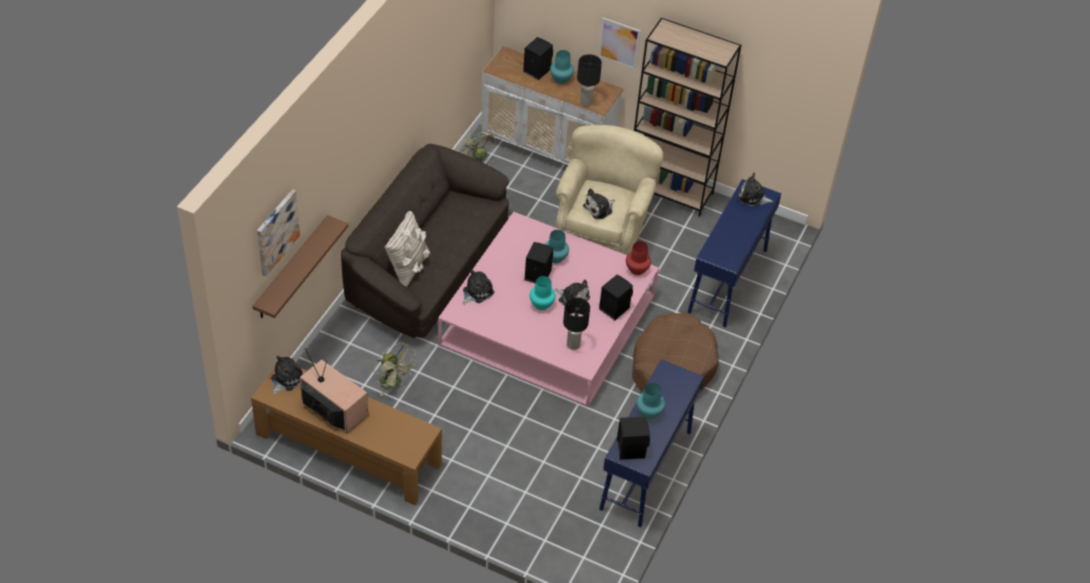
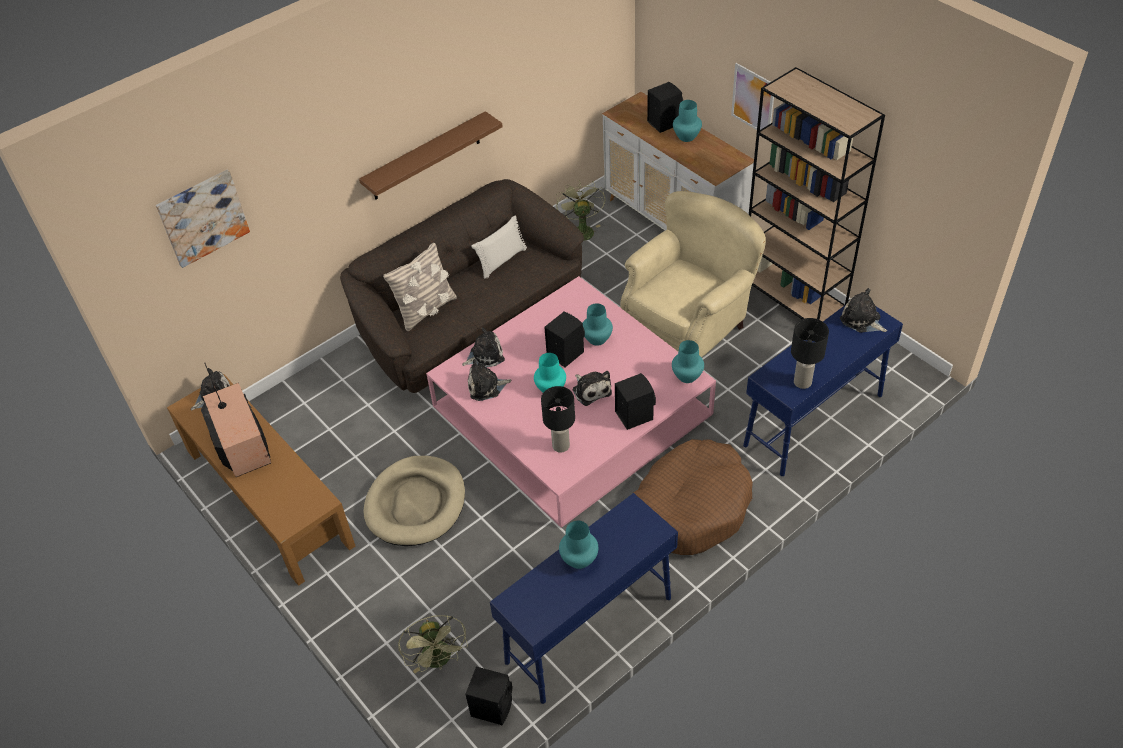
camera: 30 degrees right, 0 degrees up
(291, 269) = (245, 271): brown shelf -> brown shelf (426, 157)
(394, 384) = (360, 437): green fan -> green fan (439, 660)
(446, 213) = (501, 260): none -> white pillow
(469, 421) = (416, 504): none -> beige dog bed
(585, 102) = (701, 166): black table lamp -> black table lamp (802, 382)
(599, 209) = (672, 293): plush toy -> plush toy (486, 387)
(631, 448) = (529, 600): black speaker -> black speaker (492, 706)
(636, 270) = (686, 376): red vase -> turquoise vase

